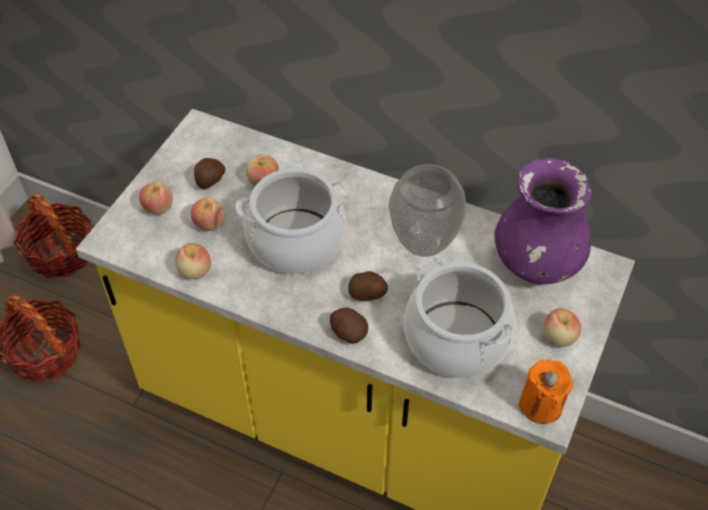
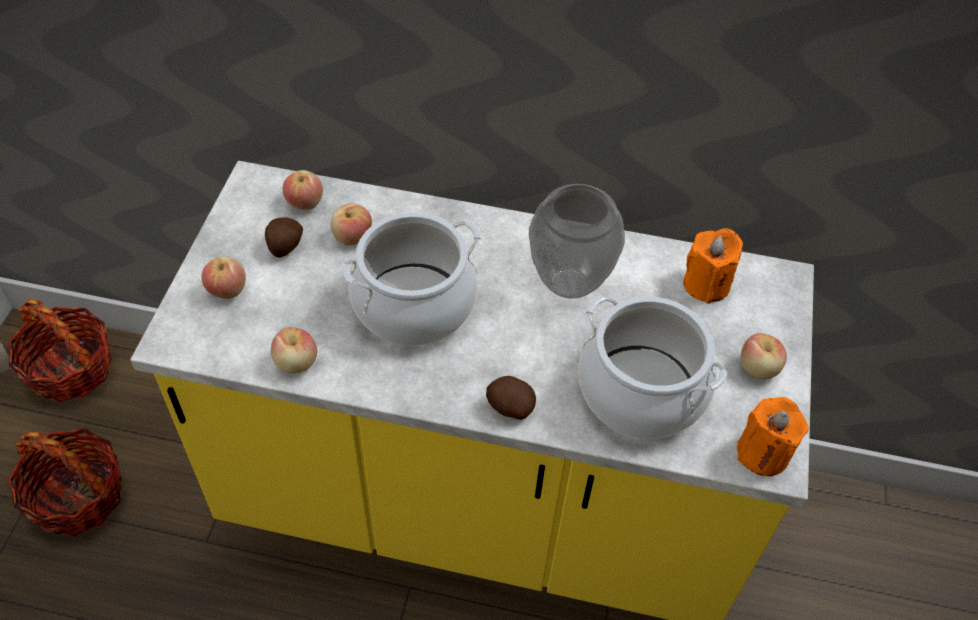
camera: 15 degrees left, 0 degrees up
(209, 224) = (298, 300): apple -> apple (304, 202)
(368, 294) = (520, 355): potato -> none
(537, 262) = (706, 284): purple vase -> orange candle

